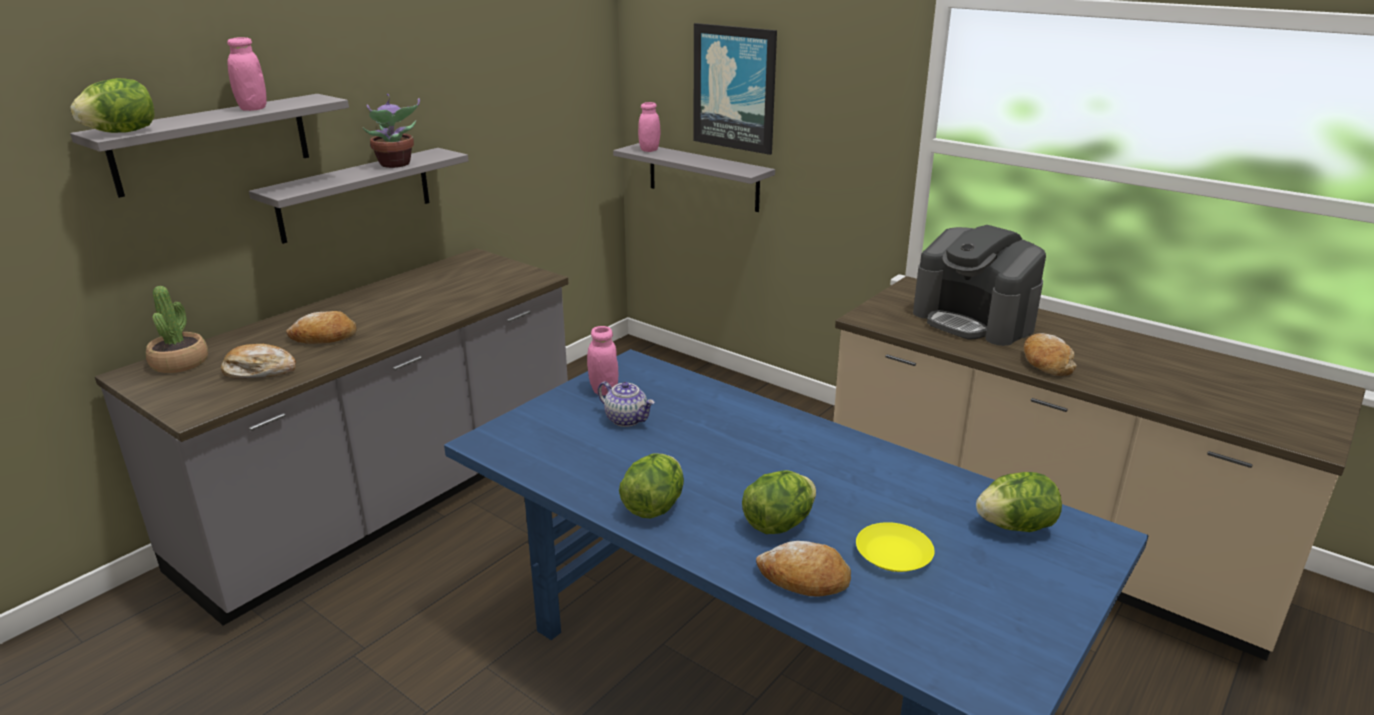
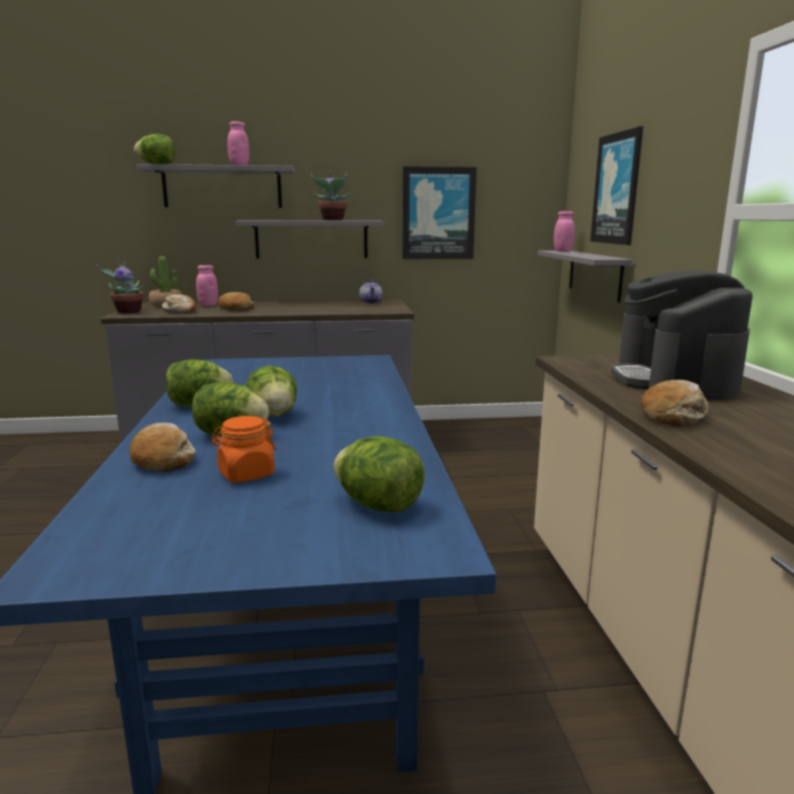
camera: 45 degrees right, 10 degrees down
(174, 402) = (127, 311): none -> potted plant
(501, 123) = (438, 213): none -> picture
(604, 390) = (323, 363): pink jar -> pink jar (208, 305)
(627, 419) = (297, 375): teapot -> teapot (371, 302)
(749, 483) = (273, 415): none -> lettuce
(893, 553) = (246, 474): yellow plate -> orange jar

